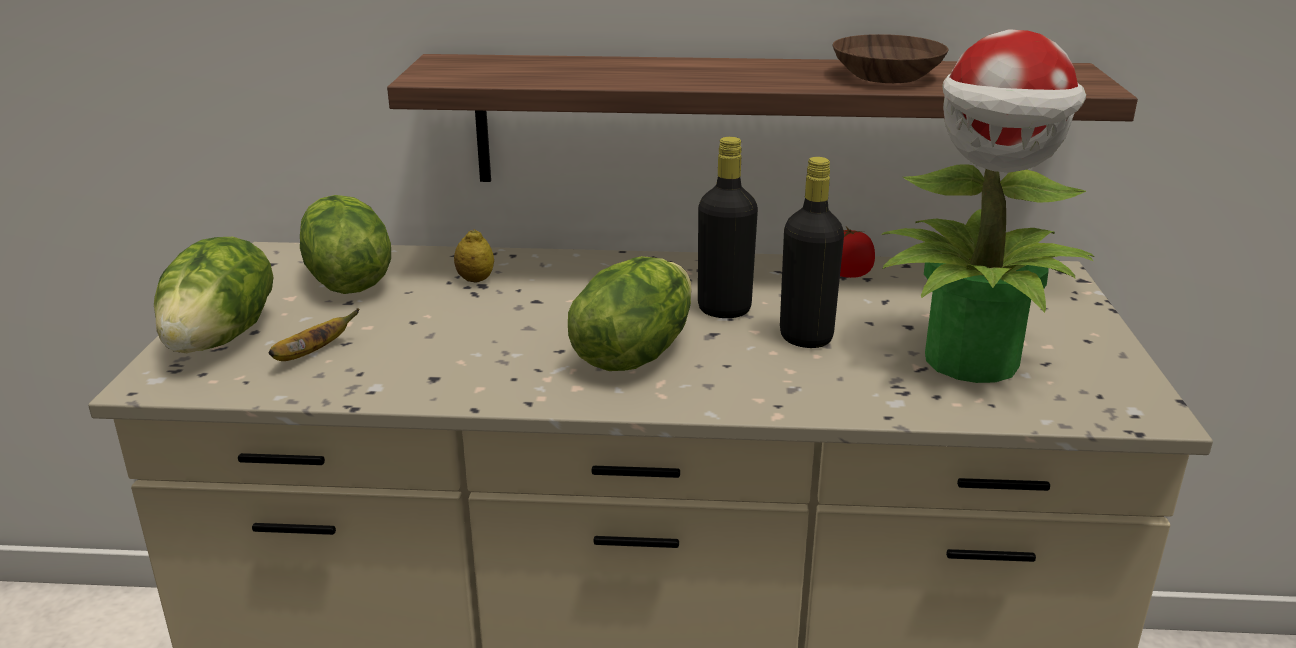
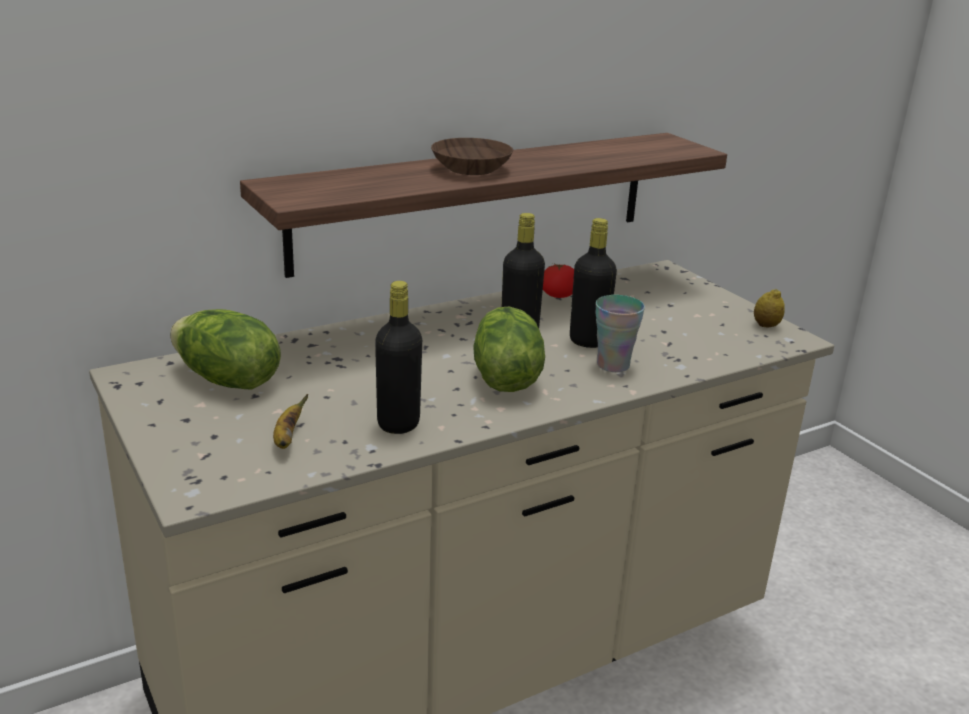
camera: 35 degrees left, 0 degrees up
(223, 337) = (195, 447): lettuce -> none
(439, 371) = (398, 424): none -> black bottle
(475, 280) = (327, 356): lemon -> lemon (766, 326)
(797, 375) = (613, 365): none -> cup
(885, 75) = (581, 156): brown bowl -> brown bowl (469, 168)
(972, 362) = (689, 333): potted plant -> none

